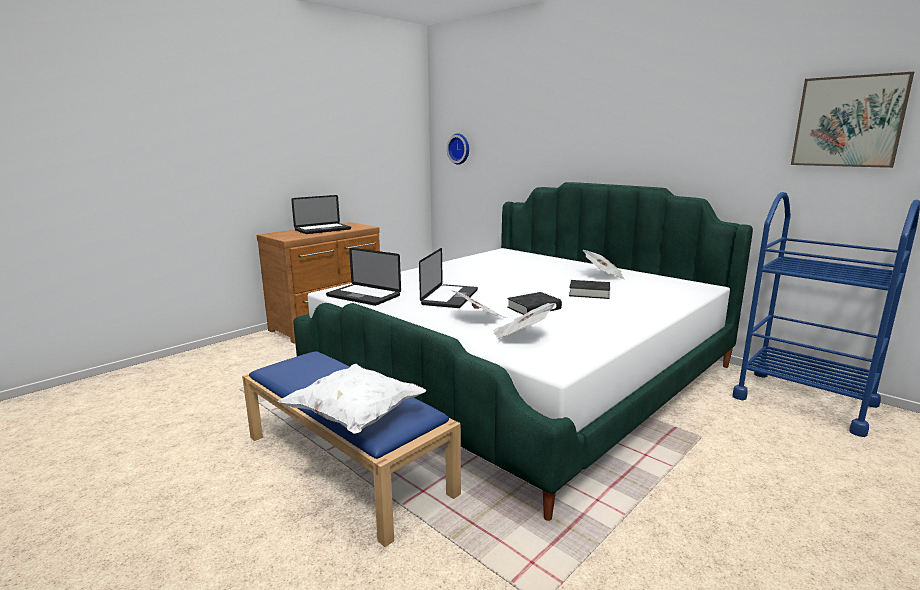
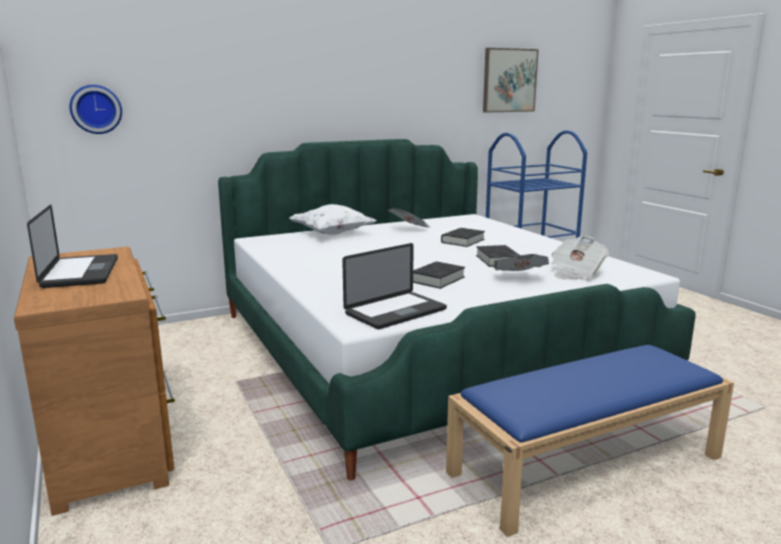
camera: 70 degrees left, 0 degrees up
(356, 417) = (666, 375): white pillow -> white pillow (333, 234)
(450, 297) = (437, 279): laptop -> black book

